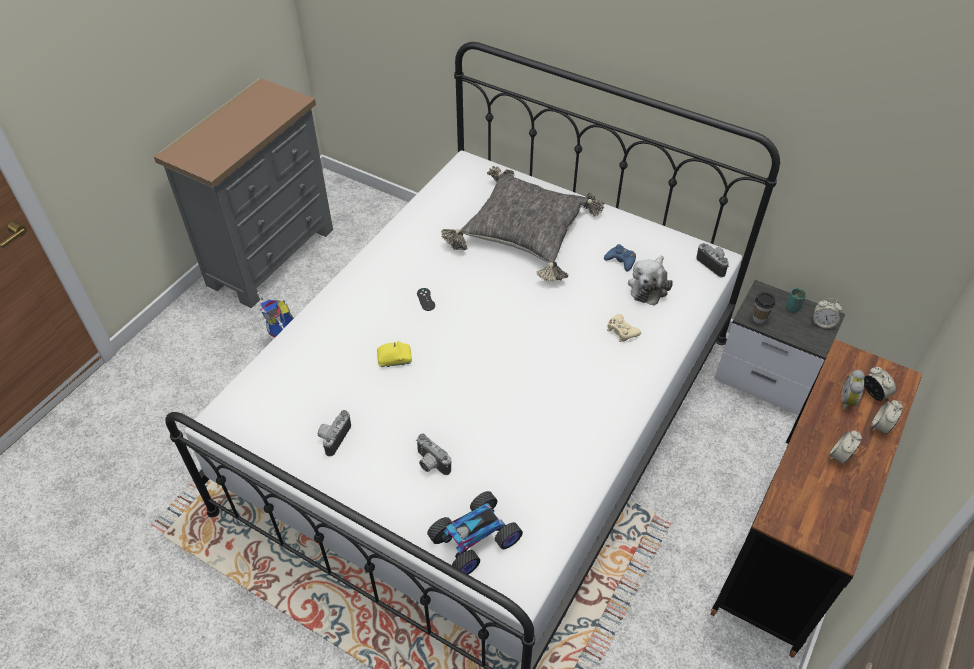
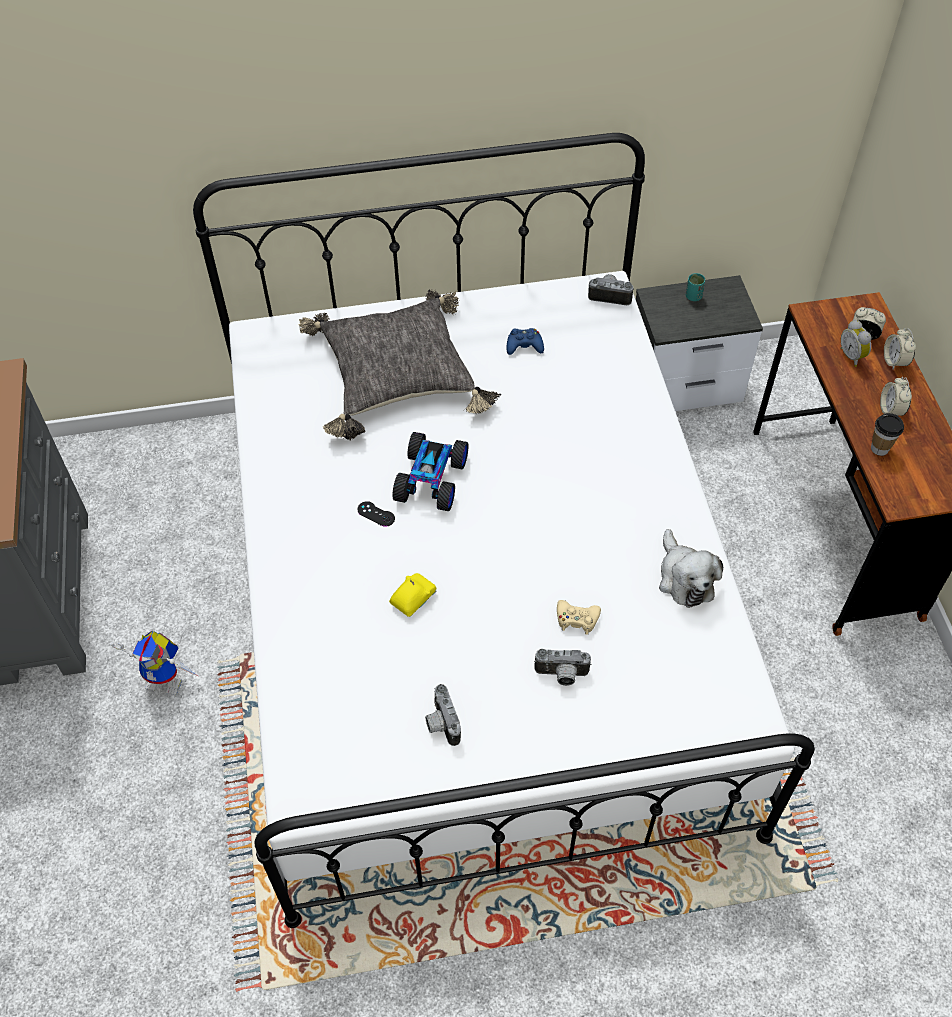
camera: 40 degrees left, 5 degrees up
(475, 540) = (676, 712): toy car -> toy car (432, 479)
(622, 331) = (597, 418): beige game controller -> beige game controller (577, 619)
(649, 286) = (576, 356): plush toy -> plush toy (684, 578)
(758, 318) = (676, 326): cup -> cup (879, 448)
(822, 323) = (730, 296): alarm clock -> none

